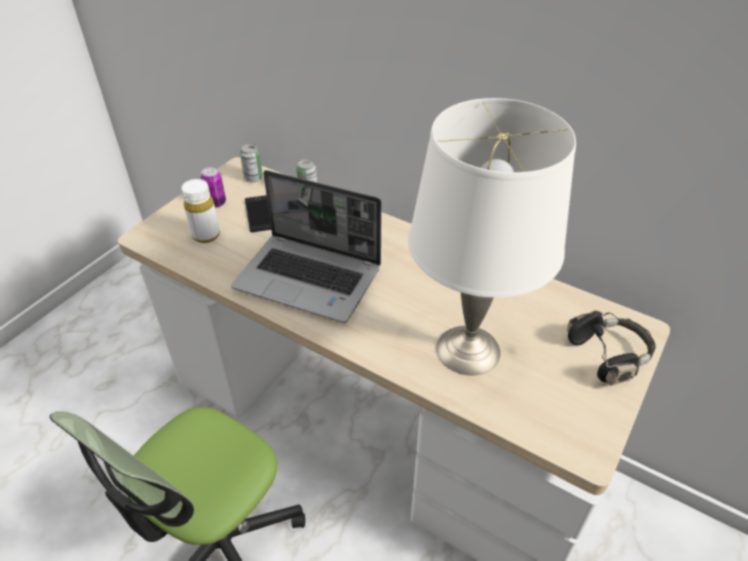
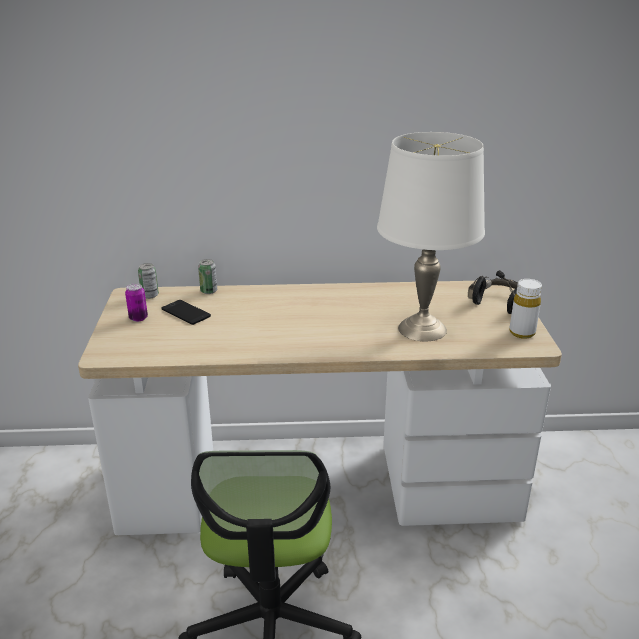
camera: 35 degrees left, 15 degrees down
(206, 235) = (157, 338): white bottle -> white bottle (522, 333)
(310, 278) = (274, 333): laptop -> none

